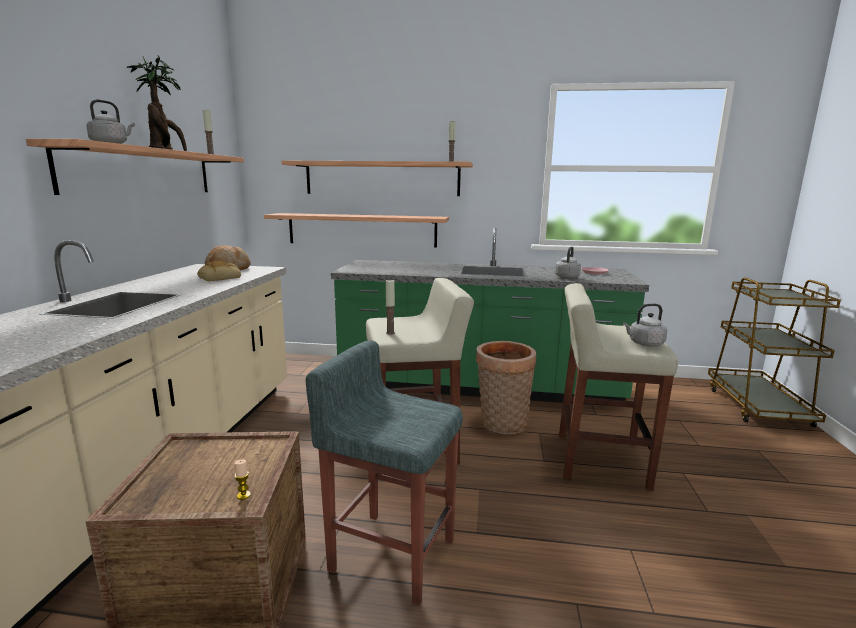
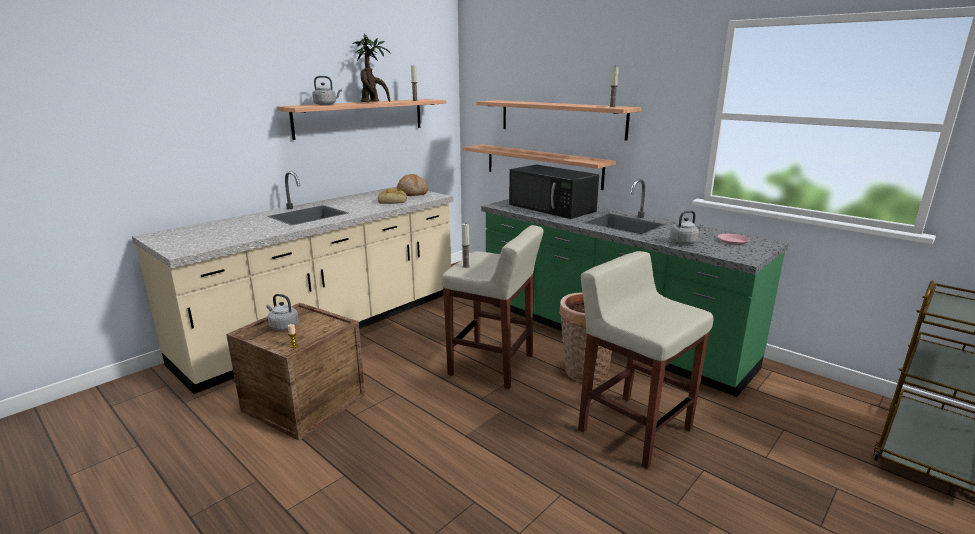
camera: 35 degrees right, 5 degrees up
(391, 554) = (399, 423): grey stool -> none
(406, 267) = (553, 208): none -> black microwave
(644, 344) = (657, 324): grey kettle -> grey kettle (283, 326)

